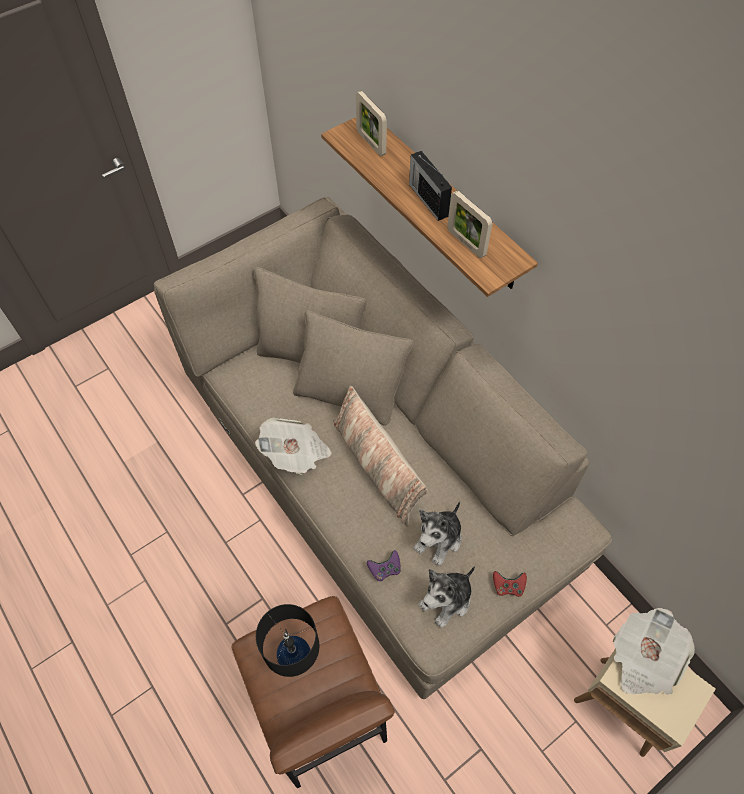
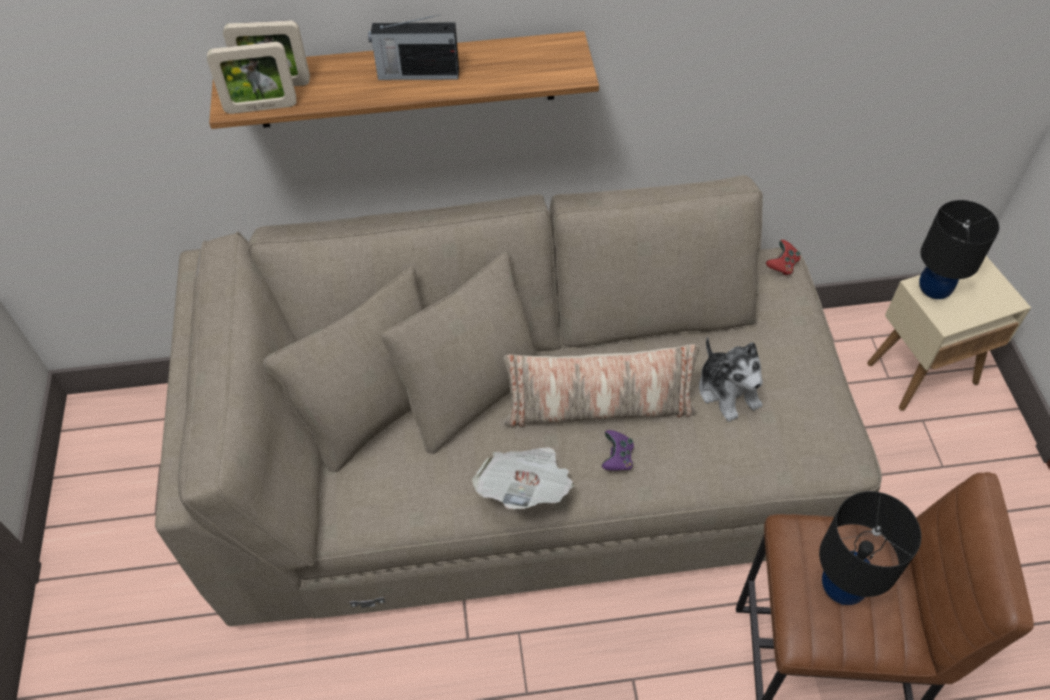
camera: 60 degrees left, 5 degrees down
(385, 569) = (738, 463): purple game controller -> purple game controller (617, 458)
(447, 600) = (804, 420): plush toy -> none
(466, 243) = (512, 71): picture frame -> picture frame (261, 107)
(508, 586) = (814, 357): red game controller -> red game controller (782, 265)
(643, 659) = (935, 290): newspaper -> black table lamp

